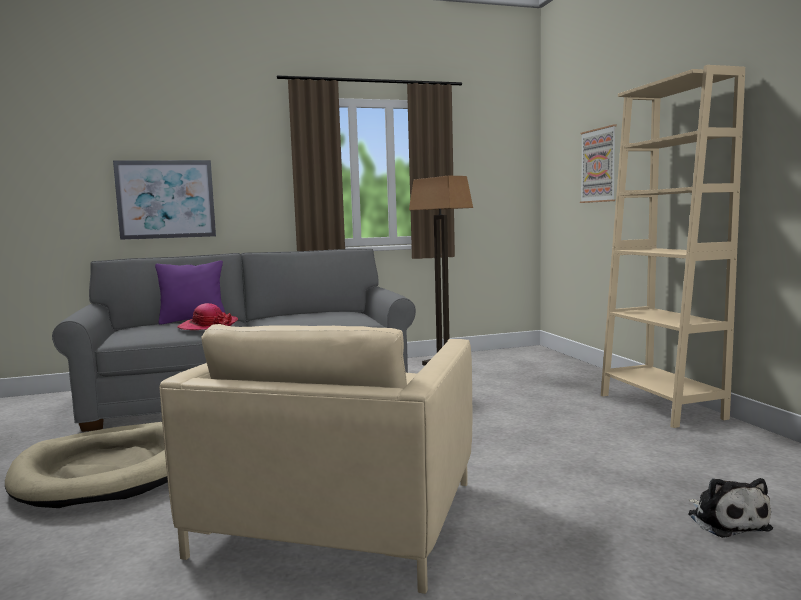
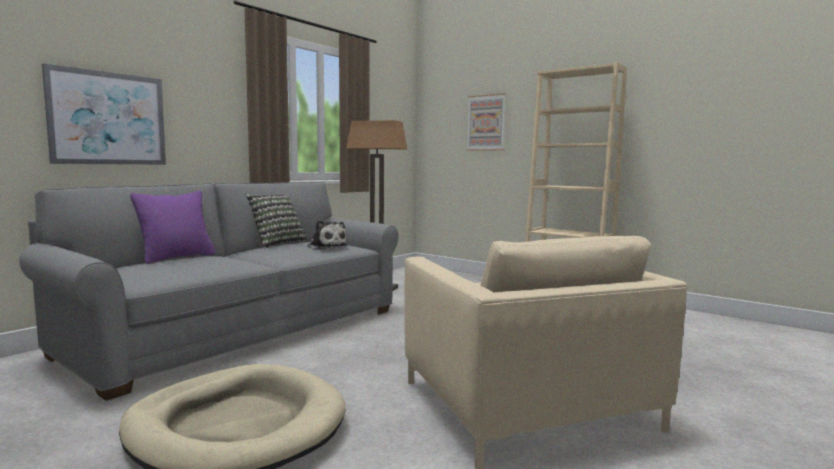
camera: 35 degrees left, 0 degrees up
(208, 326) = (220, 261): hat -> none
(303, 312) = (276, 243): none -> pillow
(726, 521) = (710, 351): plush toy -> plush toy (326, 247)

